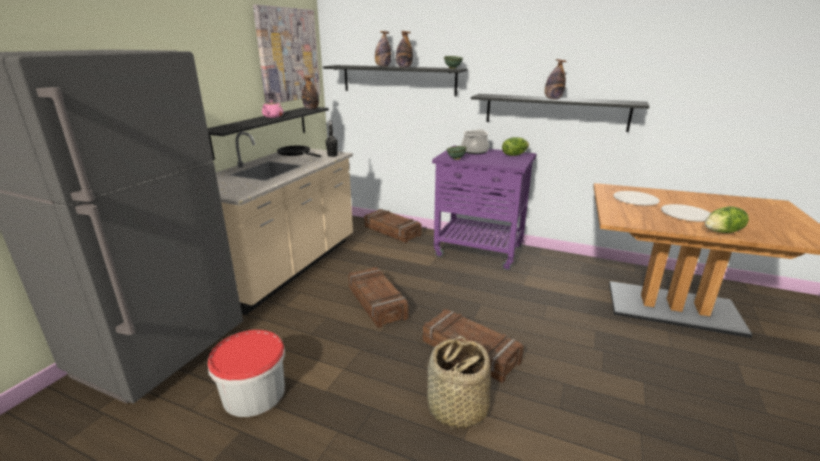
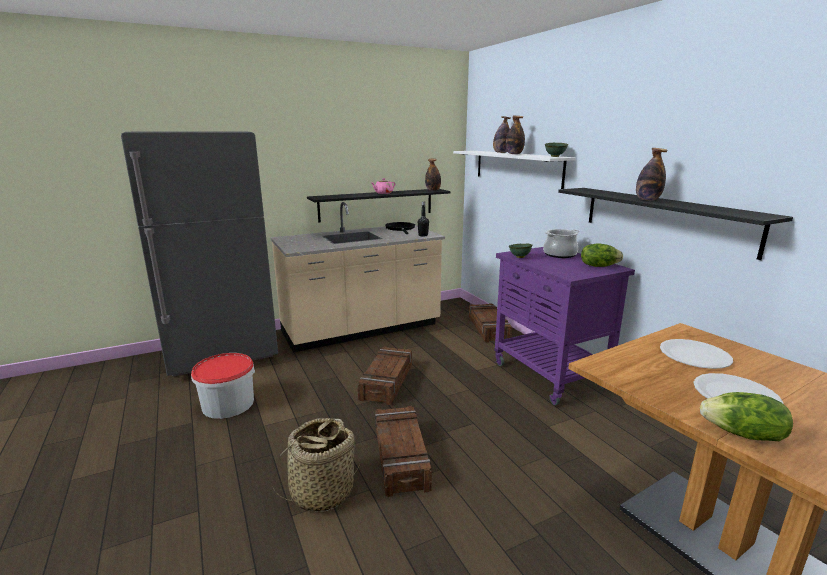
camera: 40 degrees right, 5 degrees down
(288, 55) = (419, 139): picture -> none
(398, 80) = (517, 167): black shelf -> white shelf

